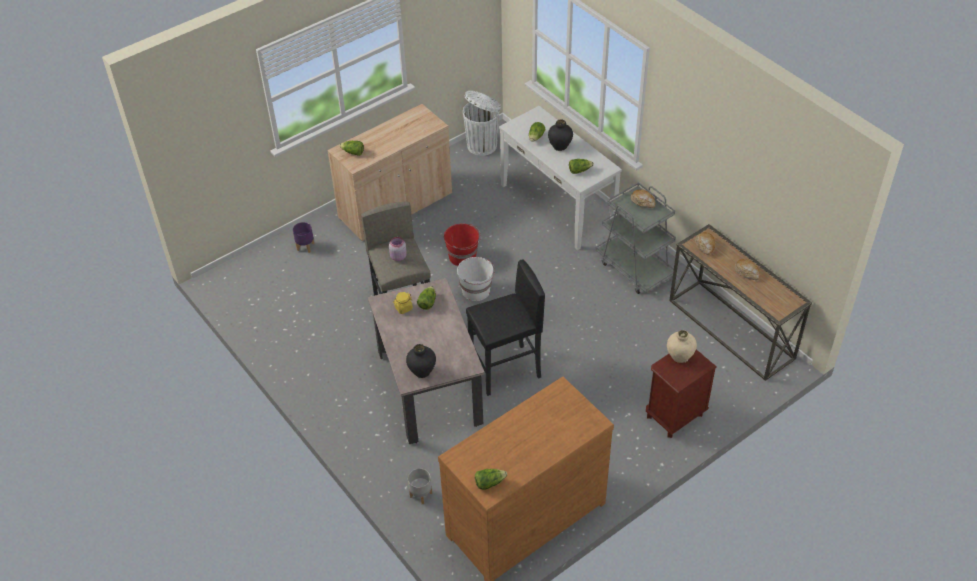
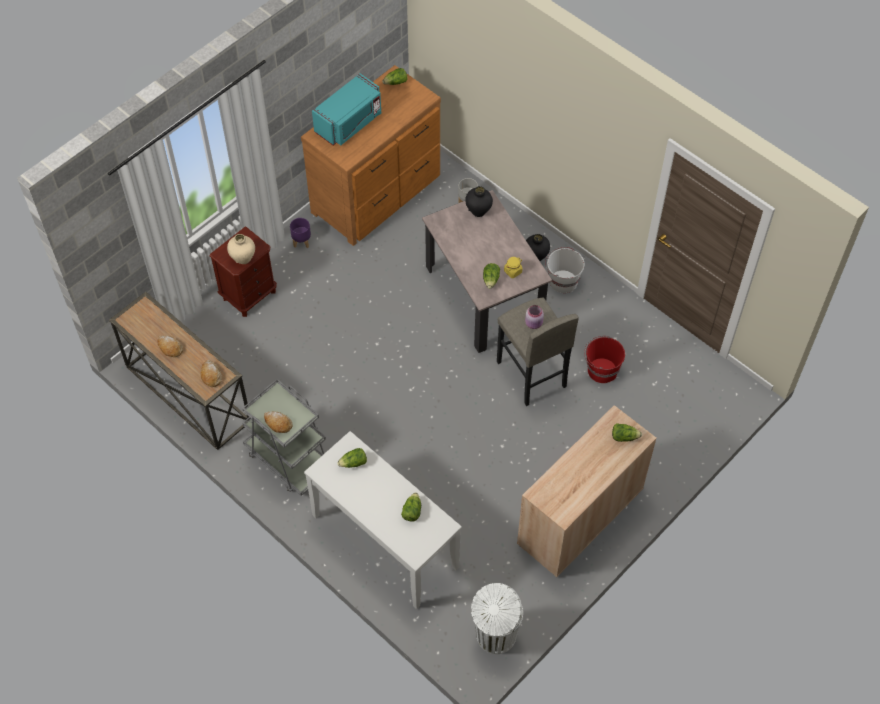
camera: 170 degrees right, 10 degrees up
(305, 246) = (665, 445): purple planter -> purple planter (301, 242)
(463, 256) = (483, 452): red bucket -> red bucket (601, 370)
(476, 291) = (459, 409): white bucket -> white bucket (562, 281)
(505, 370) = (413, 322): black stool -> none
(554, 434) = (349, 123): none -> turquoise microwave
(560, 146) = (380, 499): black vase -> black vase (536, 256)

